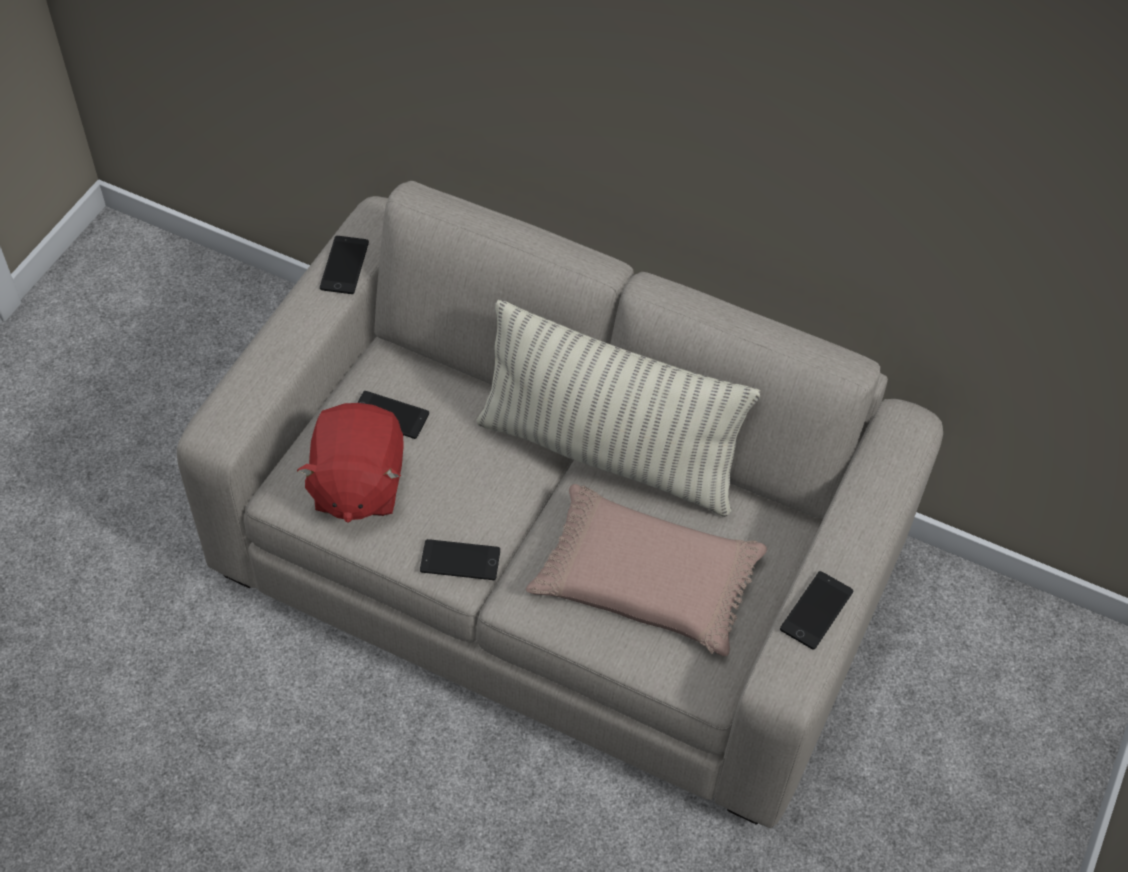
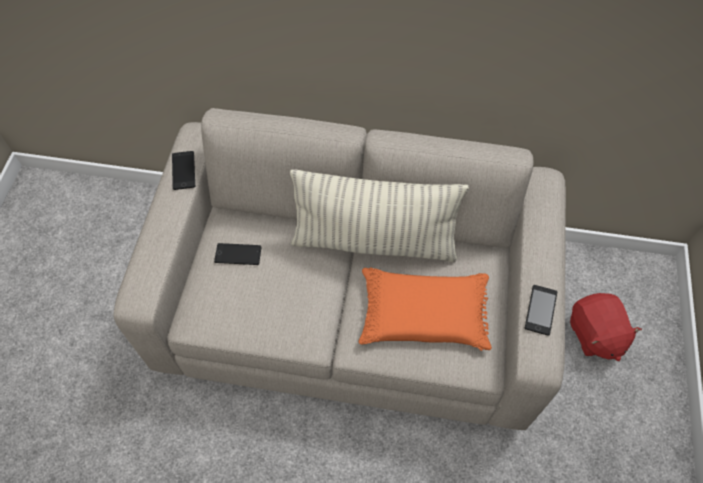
camera: 15 degrees left, 5 degrees up
(357, 485) = (232, 304): red plush toy -> red plush toy (594, 334)
(460, 560) = (311, 334): phone -> none
(646, 577) = (424, 312): beige pillow -> orange pillow

